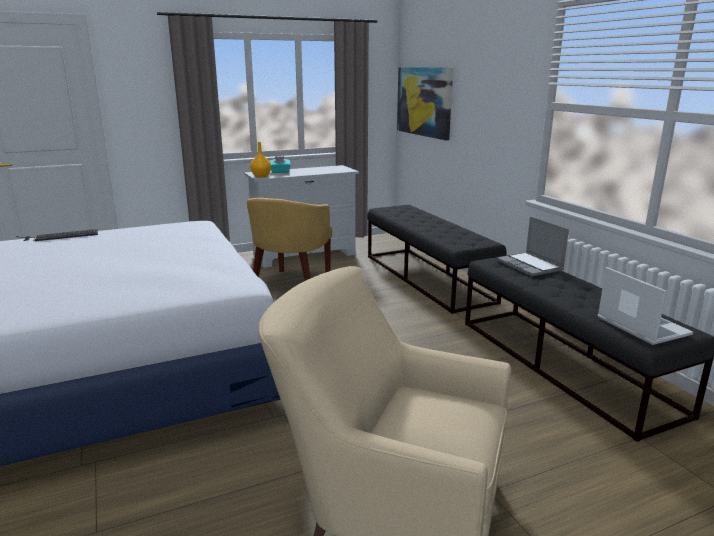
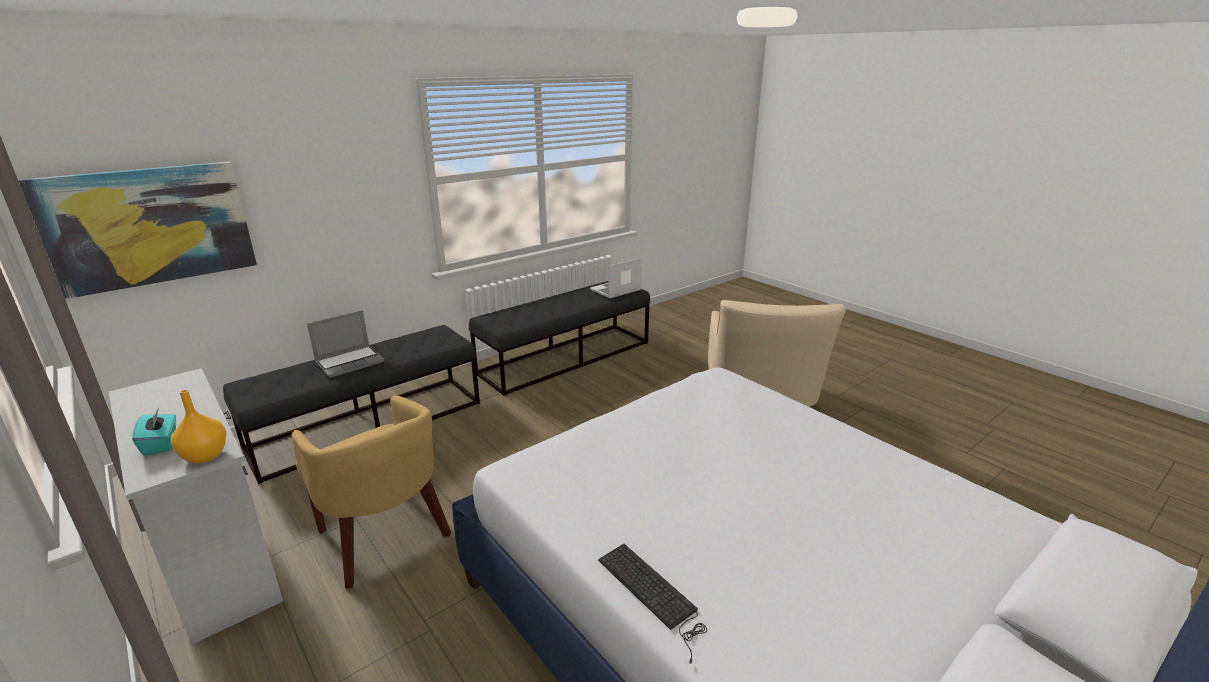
camera: 105 degrees left, 5 degrees up
(291, 284) = (384, 538): yellow armchair -> yellow armchair turned 45 degrees clockwise
(530, 266) = (510, 313): laptop -> laptop (350, 362)

